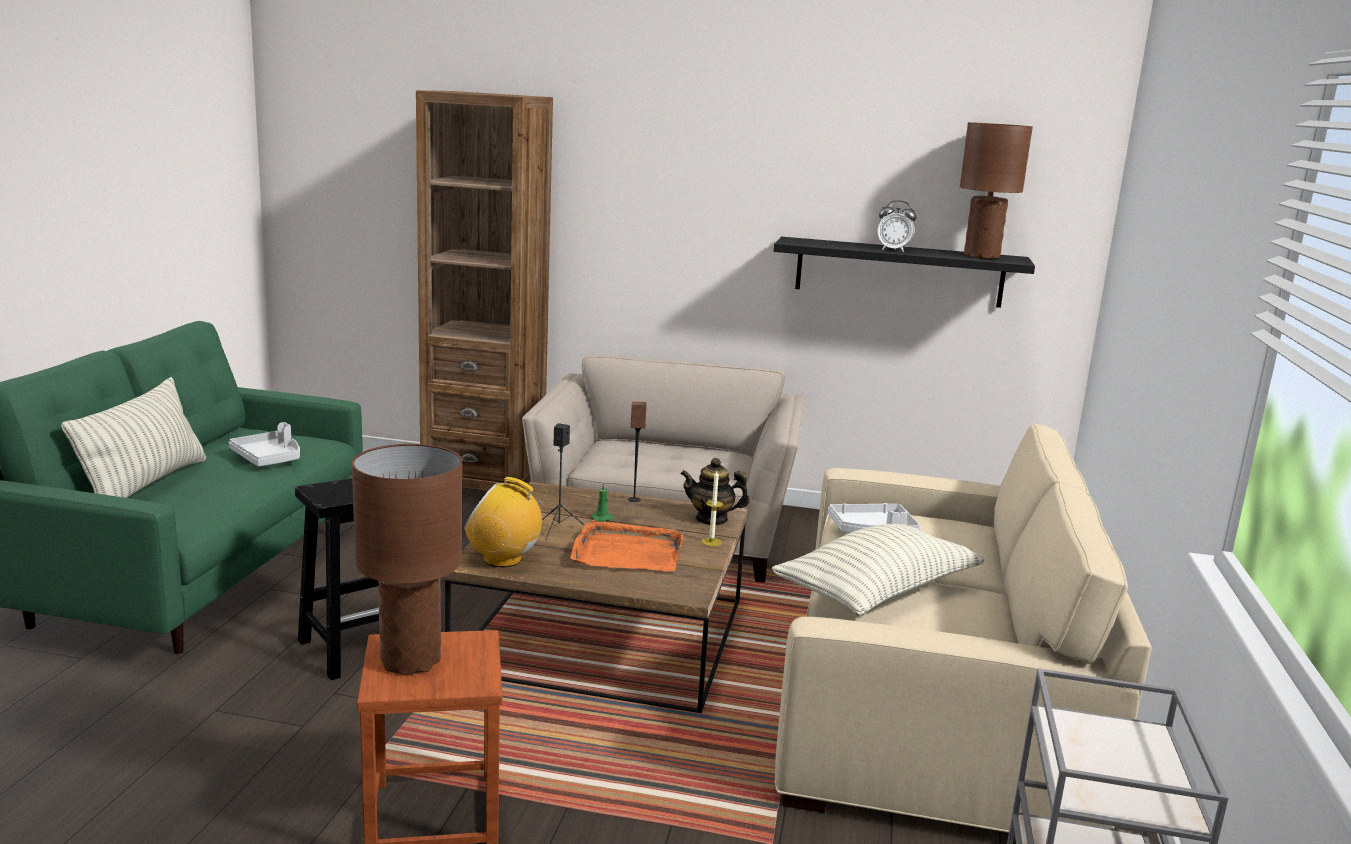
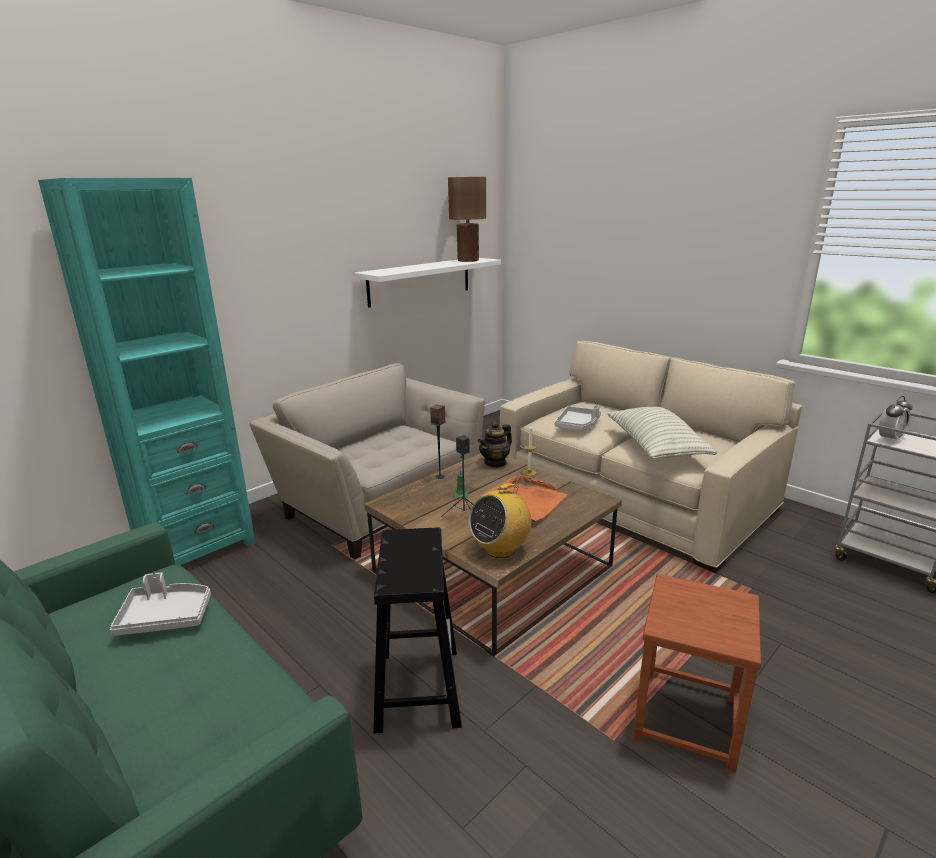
camera: 55 degrees left, 5 degrees up
(145, 486) = (127, 731): pillow -> none
(411, 661) = (698, 622): brown table lamp -> none
(484, 484) = (196, 546): brown bookcase -> turquoise bookcase
(893, 250) = (432, 266): alarm clock -> alarm clock (890, 439)
(899, 272) = (420, 281): black shelf -> white shelf

